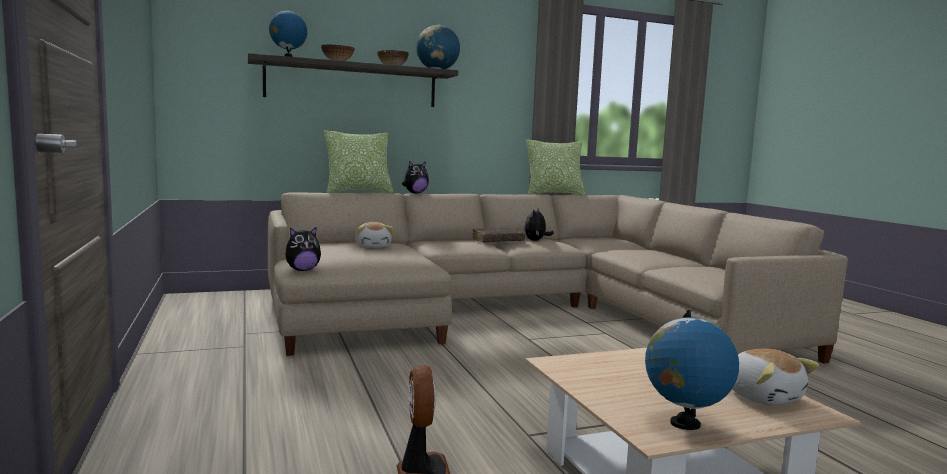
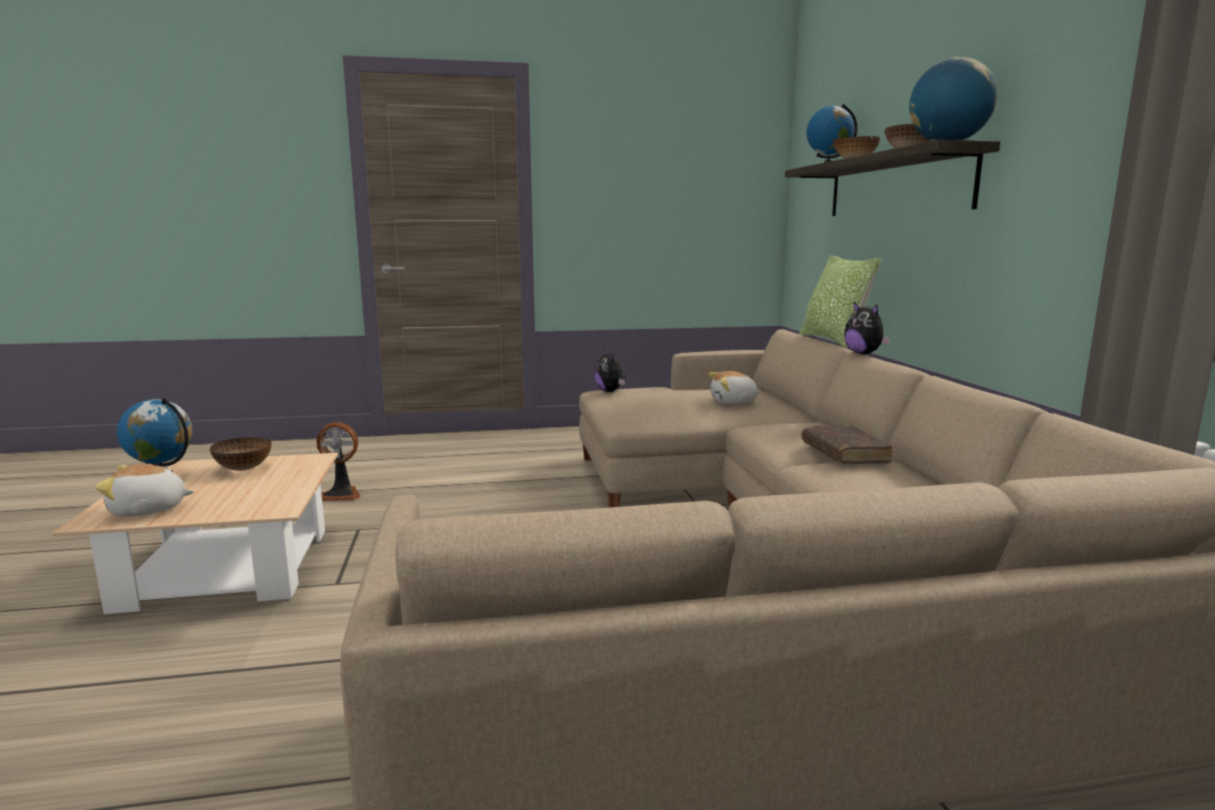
camera: 100 degrees right, 5 degrees up
(536, 241) = (881, 479): plush toy -> none
(554, 194) = (1075, 414): pillow -> none
(618, 387) = (244, 469): none -> bowl

